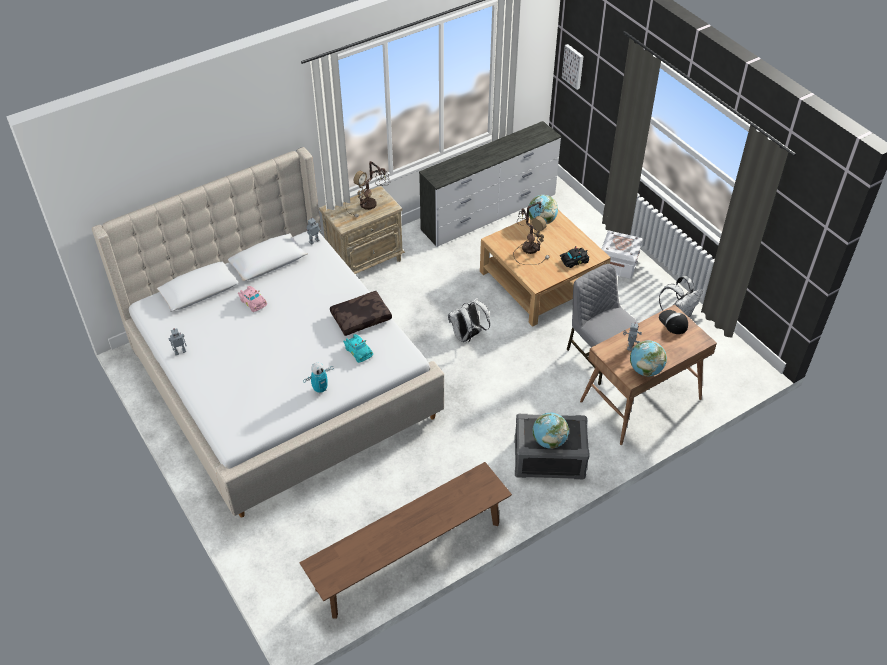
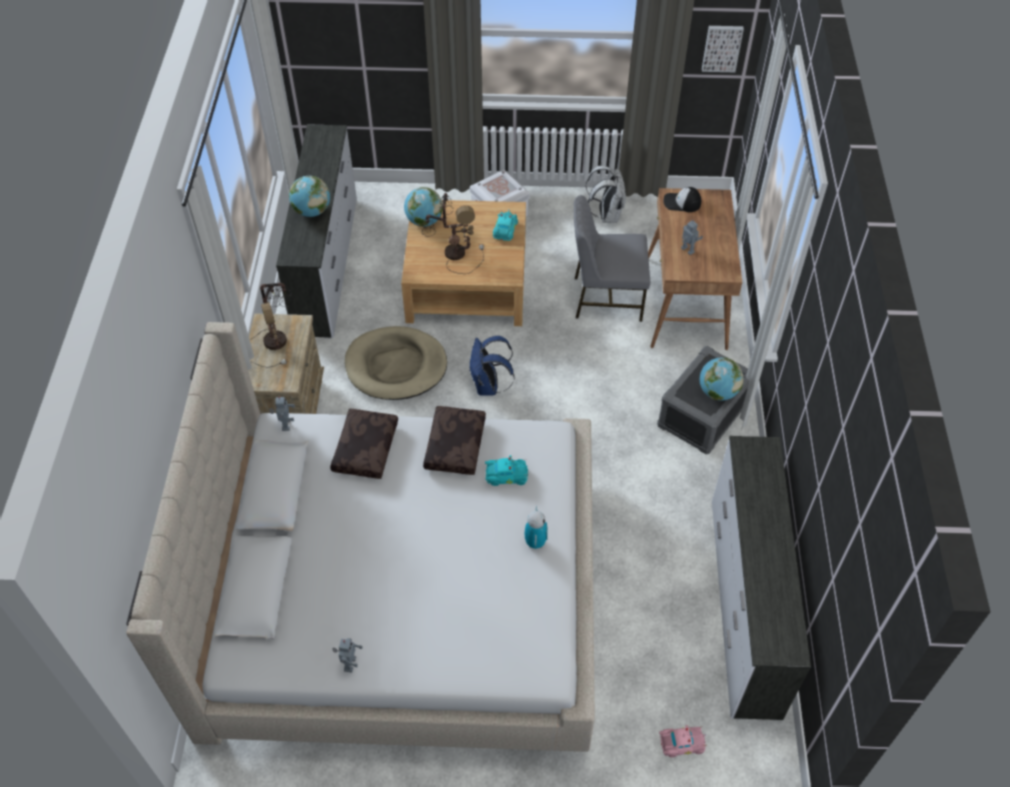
camera: 55 degrees left, 5 degrees up
(253, 301) = (332, 539): pink toy car -> pink toy car (680, 743)
(325, 281) = (364, 448): none -> brown pillow
(409, 556) = (744, 605): brown bench -> white dresser
(442, 286) = (396, 366): none -> beige dog bed
(467, 336) = (488, 386): white backpack -> blue backpack
(573, 260) = (504, 230): black toy car -> turquoise toy car
(574, 66) = (317, 36): picture -> picture (722, 47)
(645, 370) = (726, 257): globe -> globe (312, 211)

